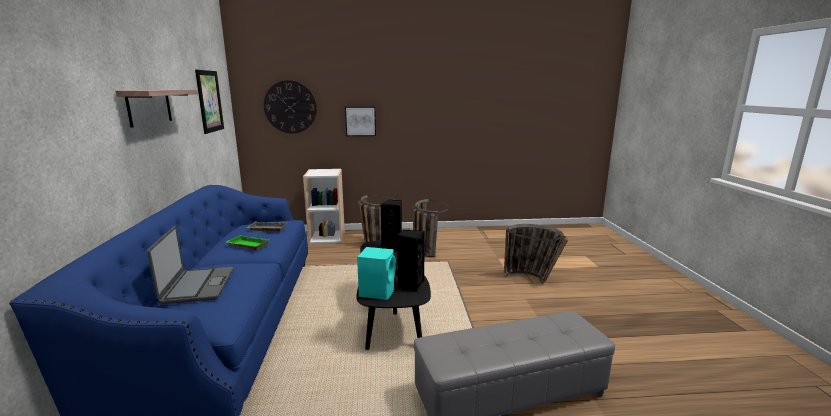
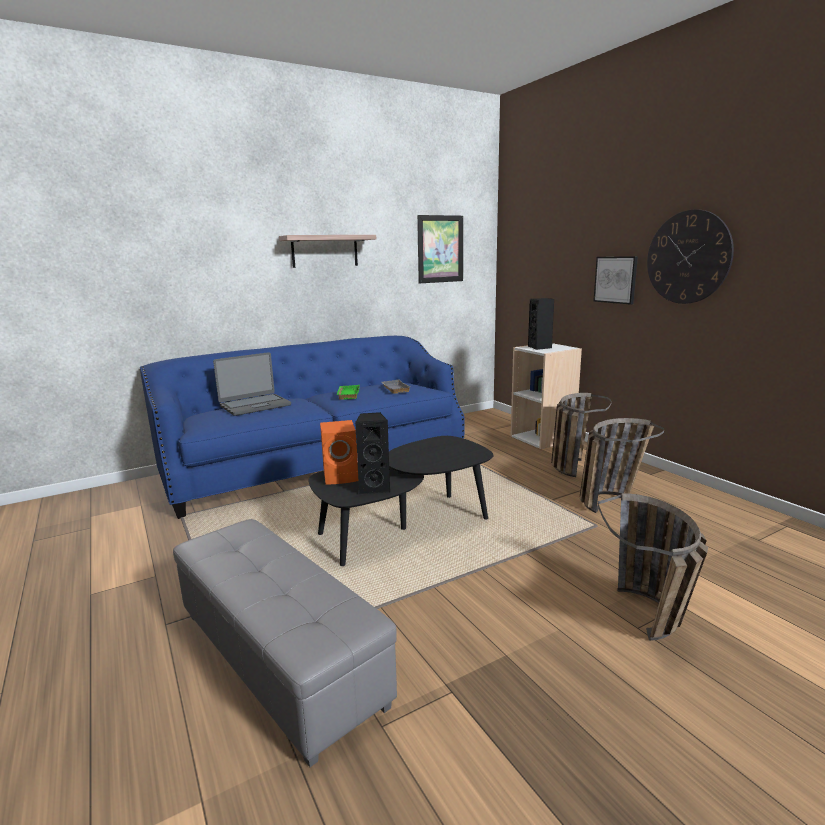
camera: 65 degrees right, 0 degrees up
(290, 107) = (542, 257): wall clock -> wall clock (688, 257)
(377, 291) = (342, 476): turquoise speaker -> orange speaker
(393, 247) = (455, 450): black speaker -> black speaker (540, 347)

